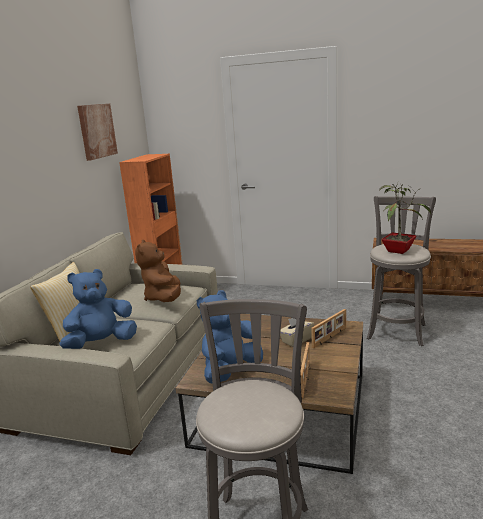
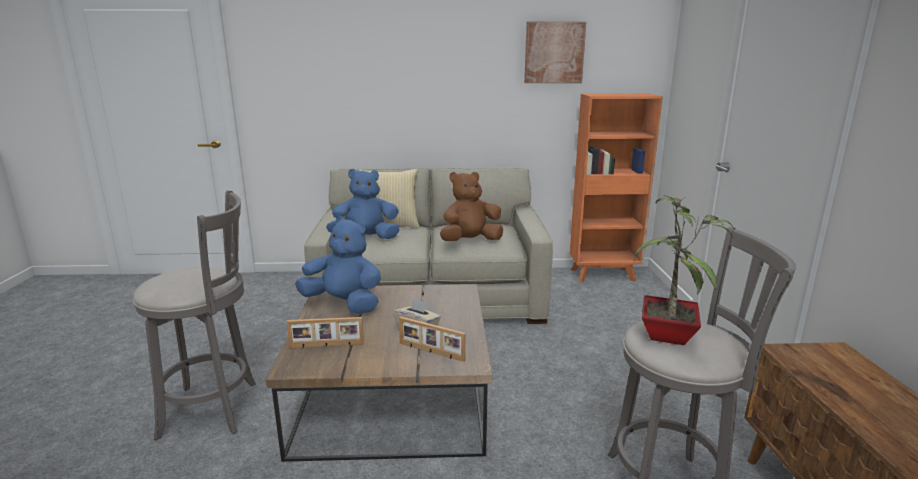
camera: 70 degrees right, 0 degrees up
(101, 343) = (366, 238): blue plush toy -> blue plush toy turned 45 degrees counterclockwise

